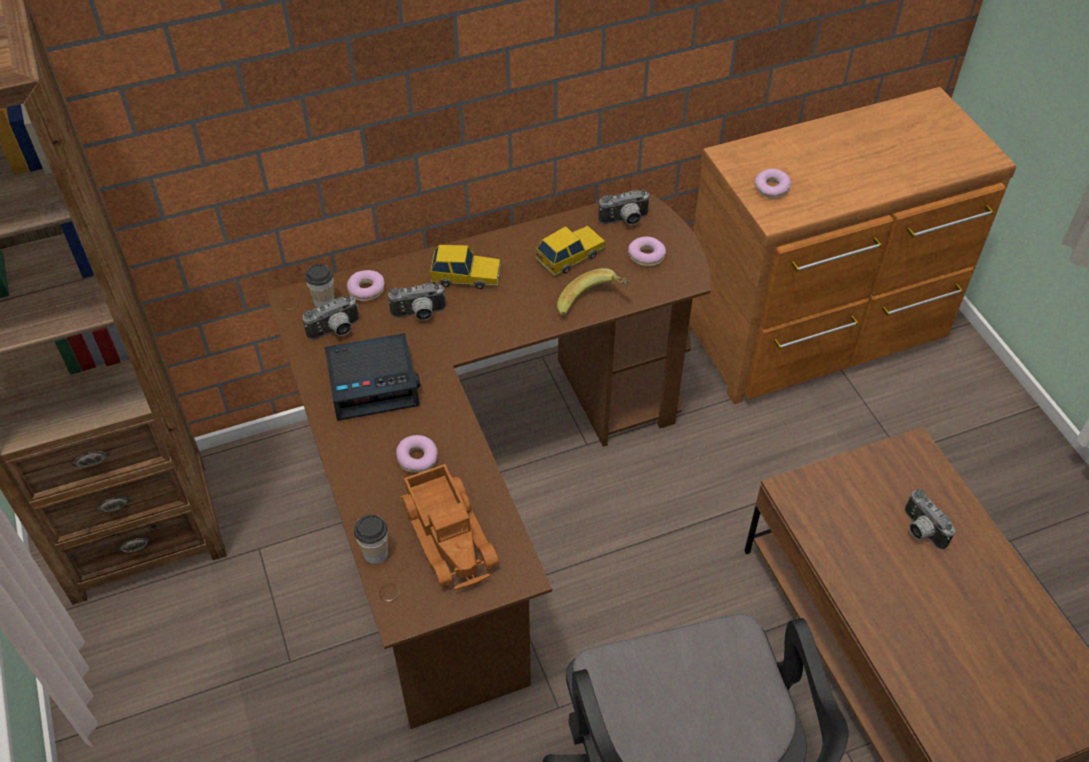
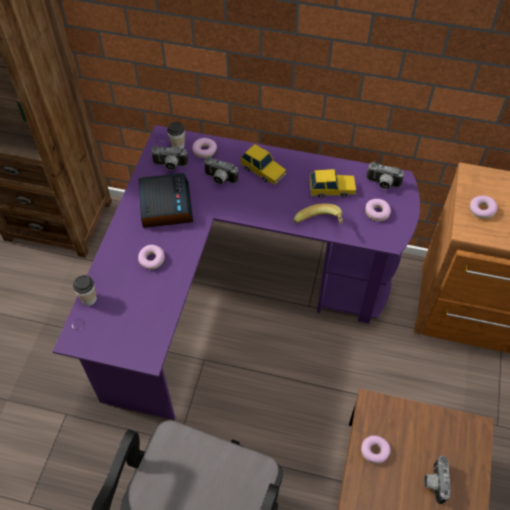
camera: 35 degrees right, 5 degrees up
(374, 383) = (165, 205): alarm clock -> alarm clock turned 120 degrees counterclockwise
(450, 534) = (133, 312): toy truck -> none
(482, 486) = (234, 296): brown desk -> purple desk
(834, 538) = (374, 451): none -> donut

